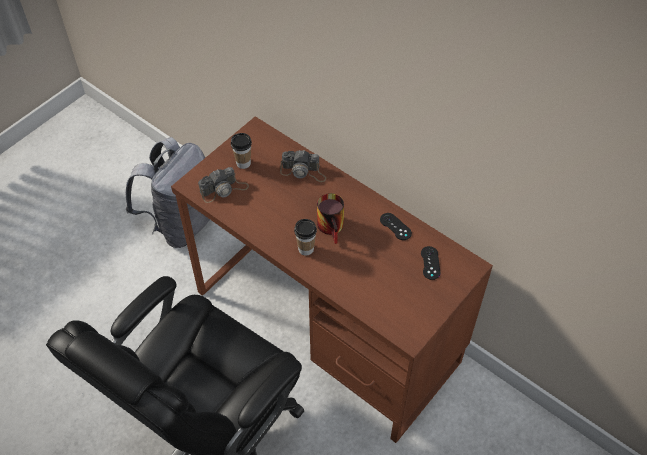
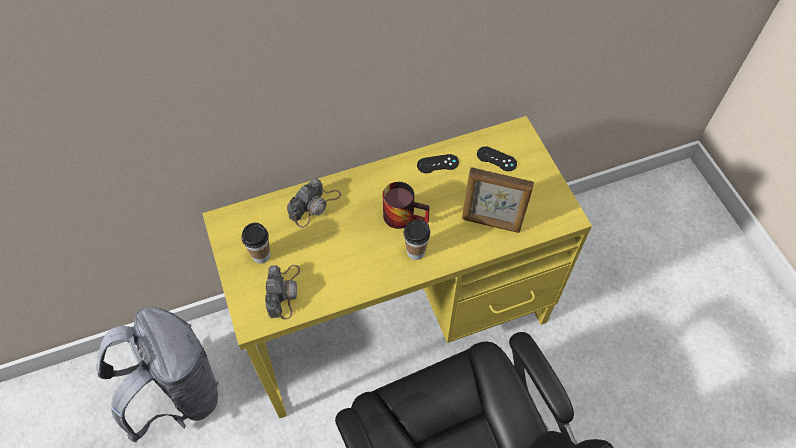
camera: 60 degrees left, 5 degrees up
(326, 326) = (398, 317): brown desk -> yellow desk
(365, 286) = (491, 223): none -> picture frame

